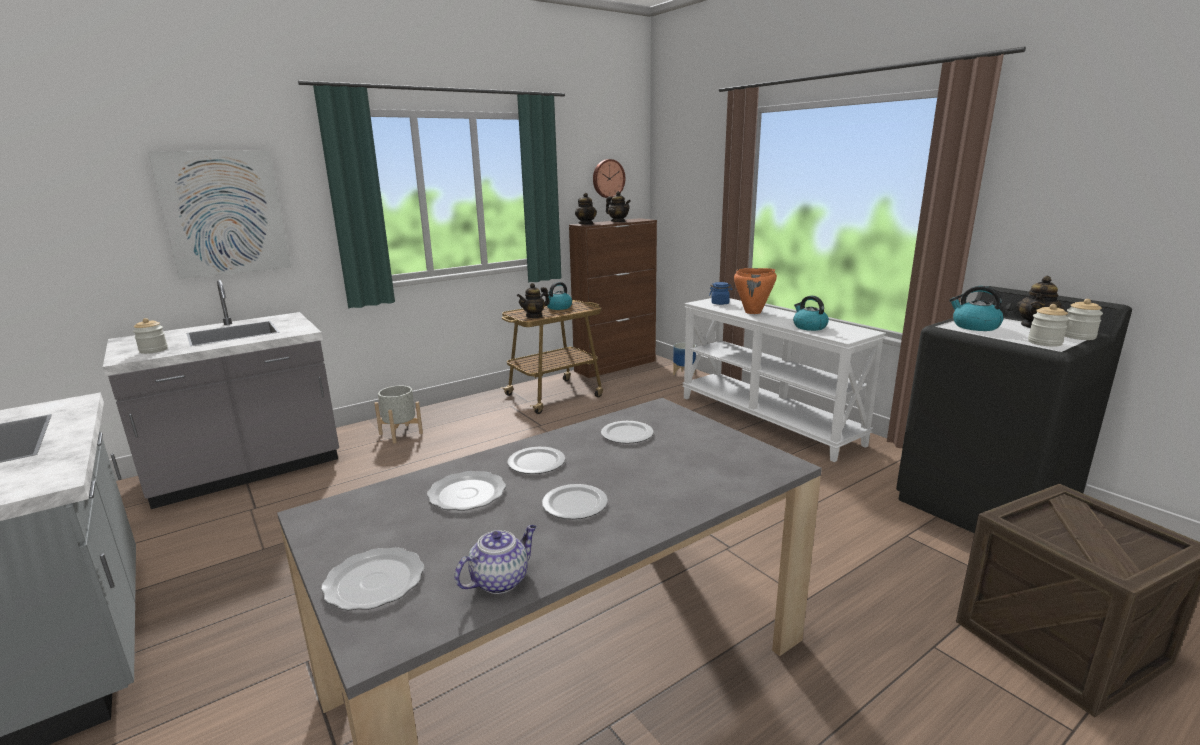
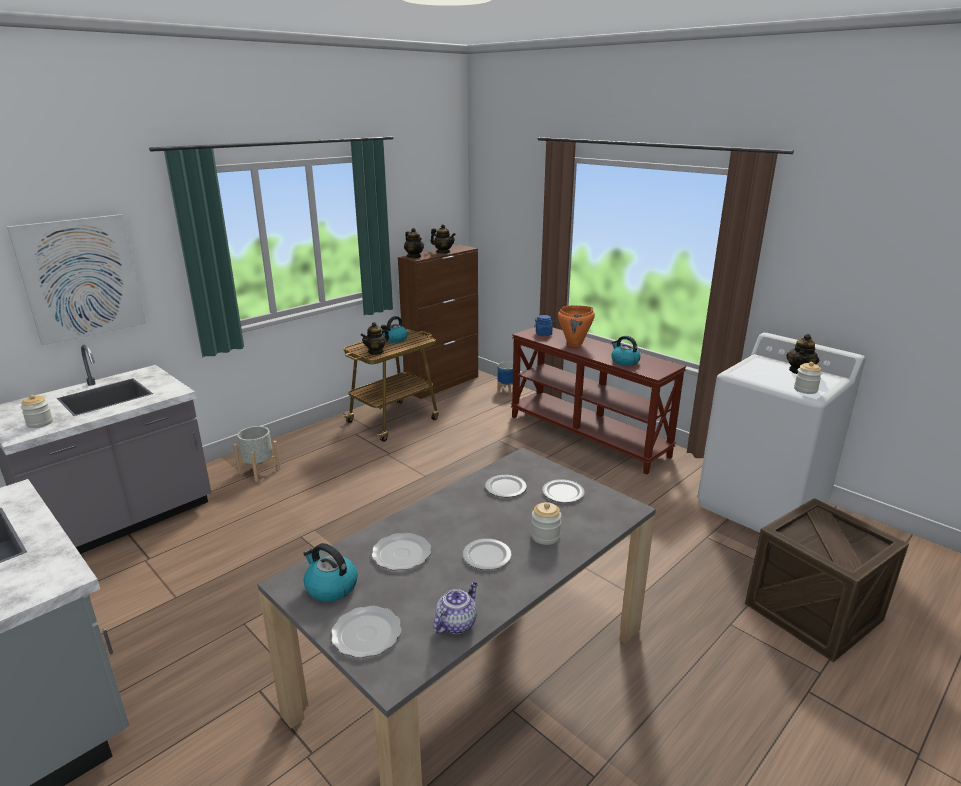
camera: 10 degrees left, 5 degrees up
(537, 463) = (445, 520): plate -> plate (563, 492)
(607, 178) = (431, 210): wall clock -> none
(768, 419) = (588, 435): white console table -> brown console table
(974, 326) = (756, 373): kettle -> kettle (330, 587)
(984, 505) = (762, 505): black washing machine -> white washing machine
(1078, 336) = (828, 382): jar -> jar (545, 536)

